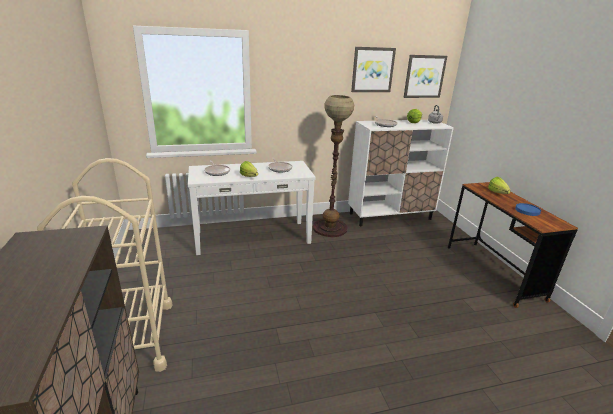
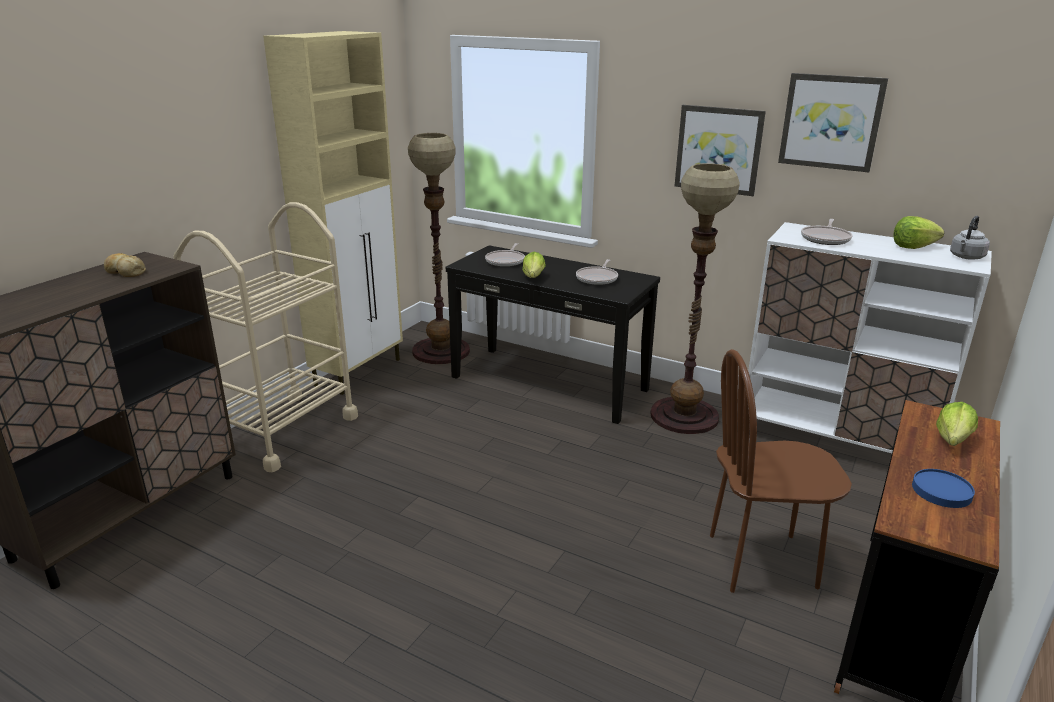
camera: 45 degrees right, 0 degrees up
(44, 254) = (125, 272): none -> bread
(129, 276) = (359, 371): none -> beige cabinet
(167, 243) = (440, 351): none -> floor lamp
(252, 237) = (549, 383): white console table -> black console table
(424, 76) = (968, 147): picture -> picture (718, 149)
(436, 274) = (762, 561): none -> brown chair

